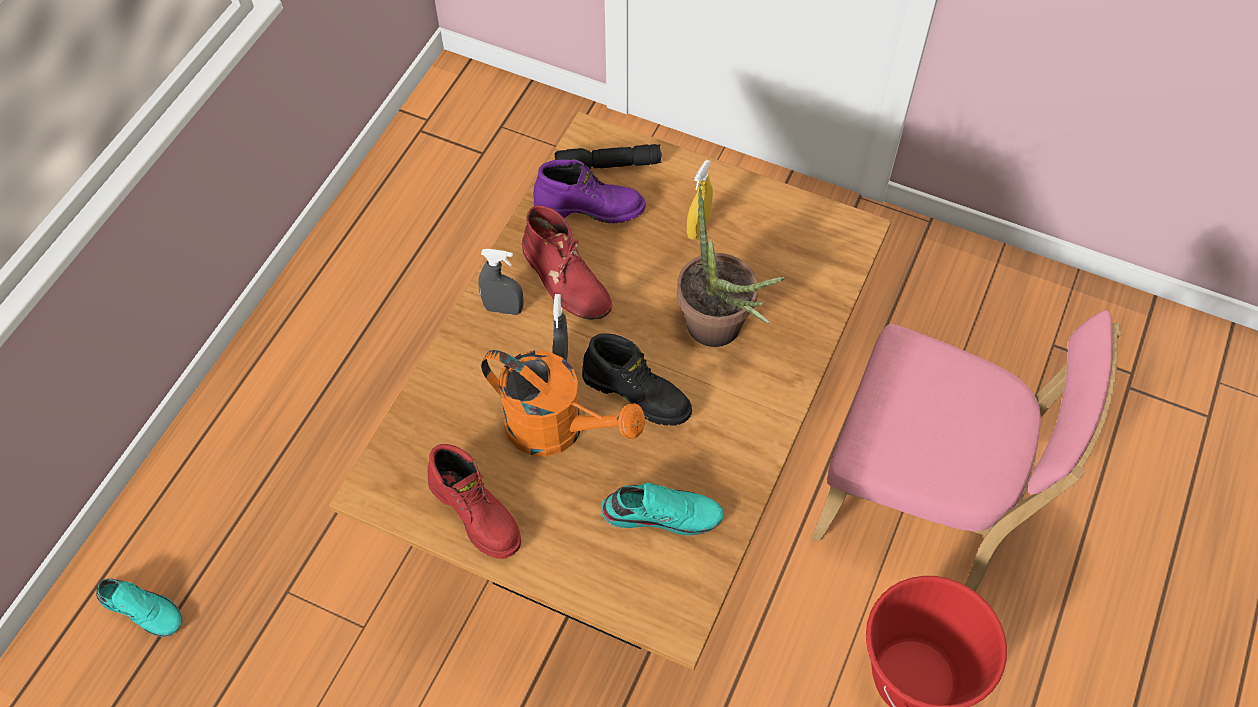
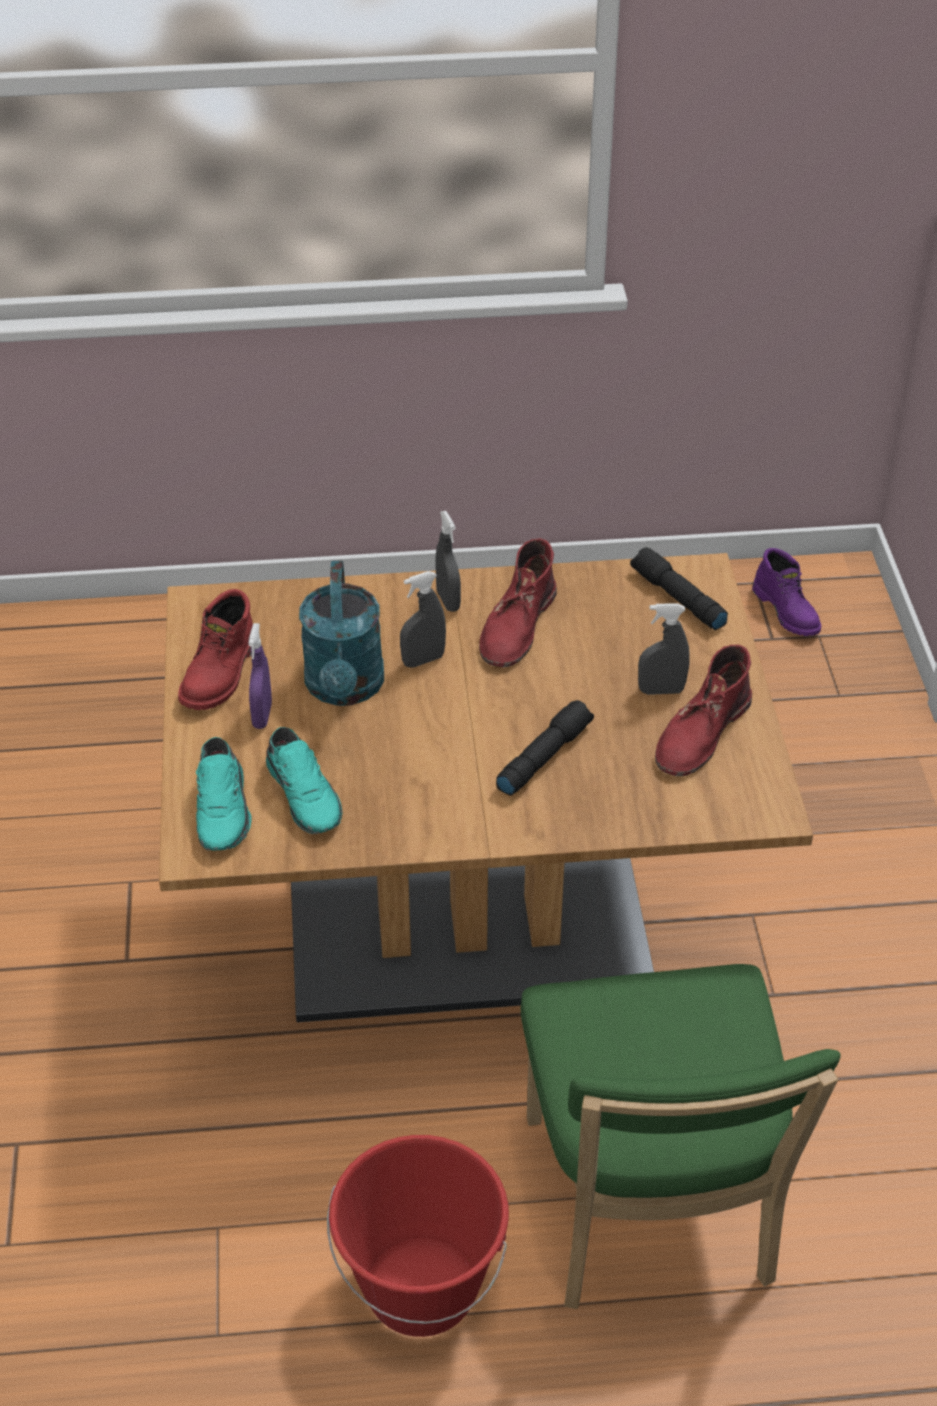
camera: 60 degrees right, 15 degrees down
(144, 609) = (114, 659): turquoise shoe -> turquoise shoe (224, 810)
(549, 503) = (262, 716): none -> purple spray bottle
(557, 429) = (345, 689): orange watering can -> turquoise watering can
(590, 207) = (616, 607): purple boot -> purple boot (787, 611)
(638, 393) = (427, 726): black boot -> none
(698, 228) = (661, 690): yellow spray bottle -> grey spray bottle
(720, 334) = (543, 756): potted plant -> black flashlight
(757, 228) = (701, 733): none -> red boot
(924, 506) = (650, 1212): pink chair -> green chair

